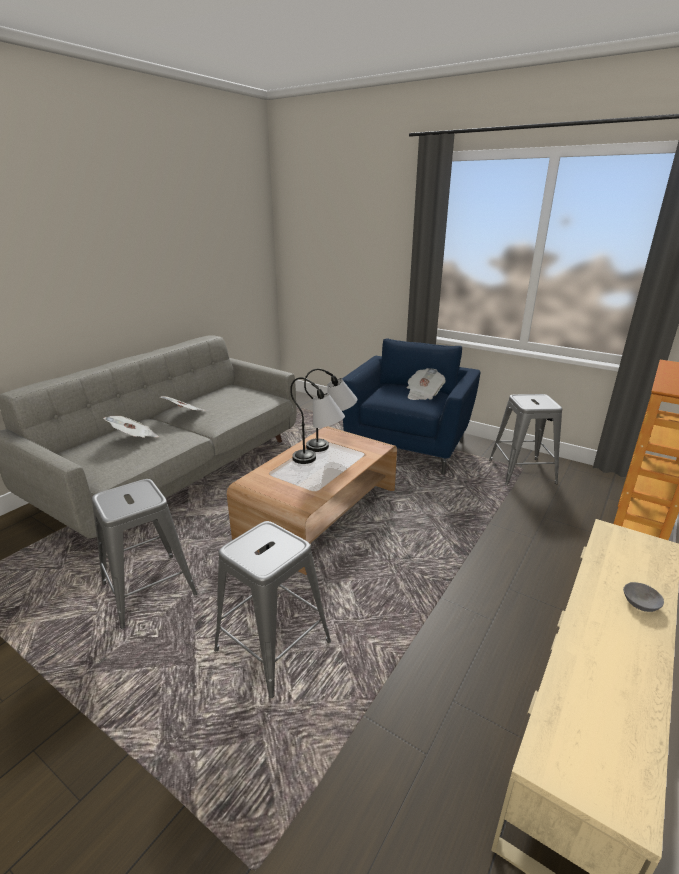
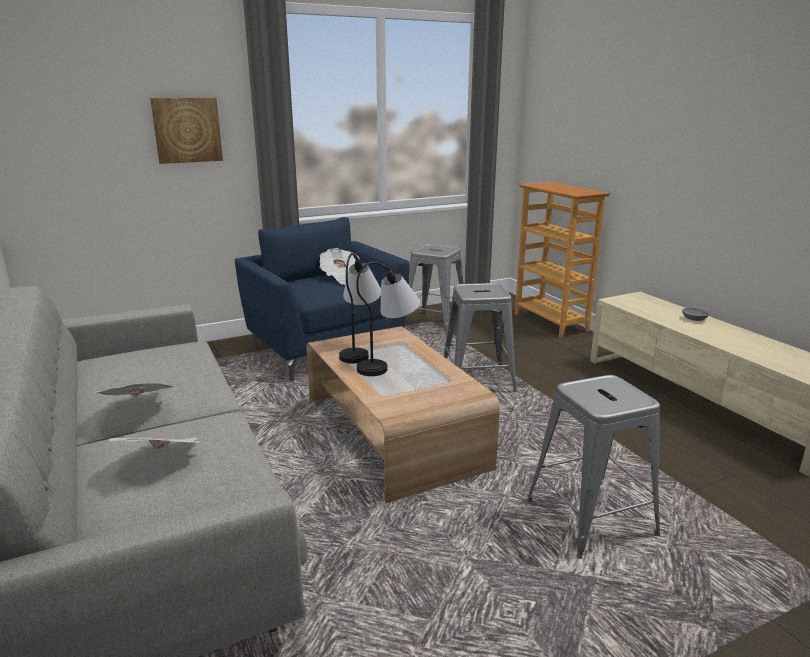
camera: 60 degrees left, 5 degrees down
(149, 589) = (434, 596): grey stool -> grey stool (478, 380)
(374, 256) = (187, 130): none -> picture

